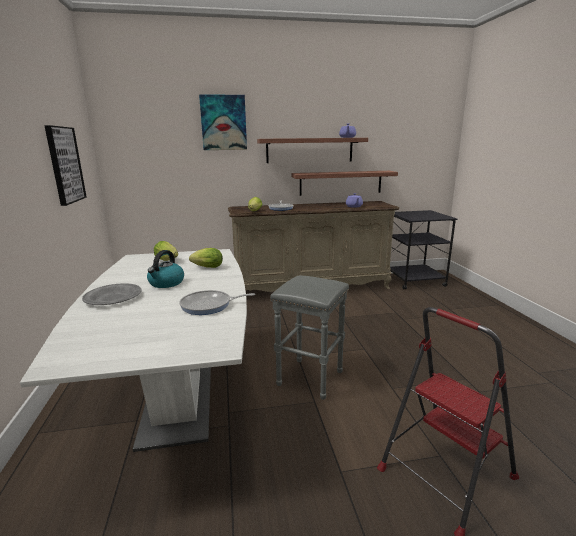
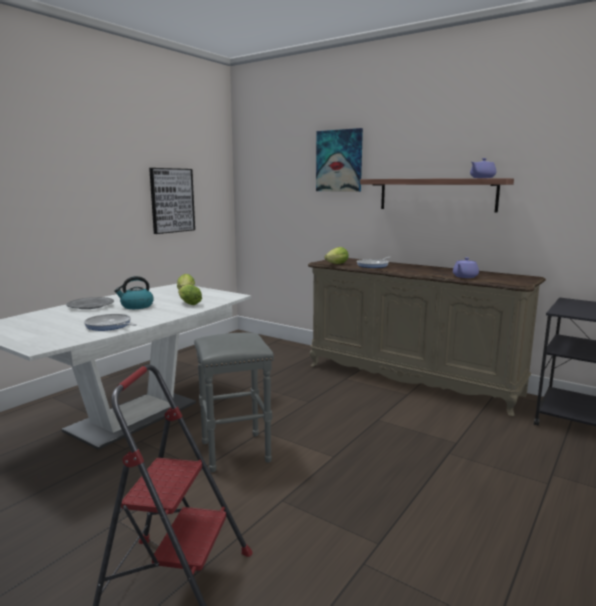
camera: 45 degrees right, 5 degrees down
(340, 183) = (479, 242): shelf -> none

